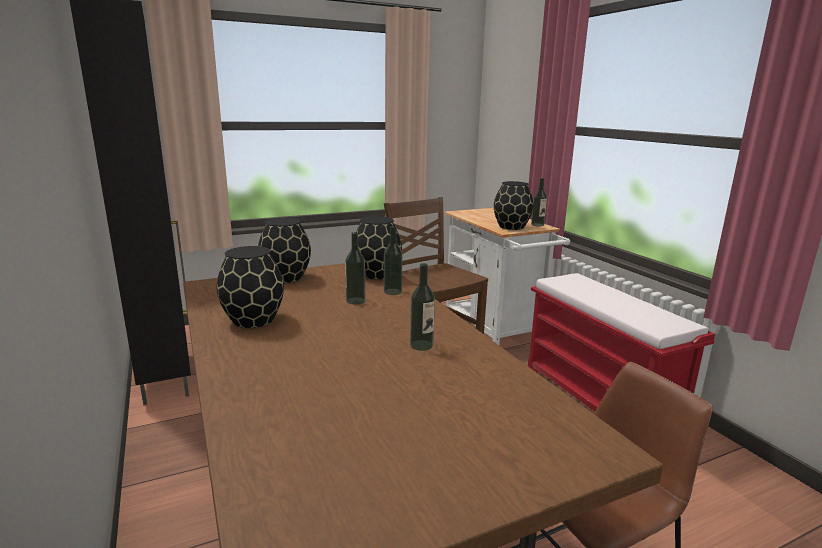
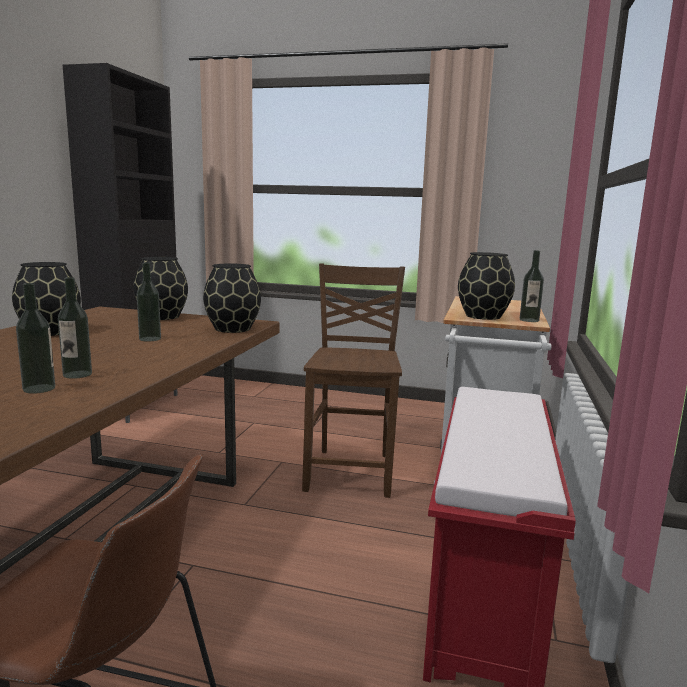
camera: 40 degrees right, 5 degrees down
(392, 291) = (199, 341): bottle -> bottle (39, 389)

